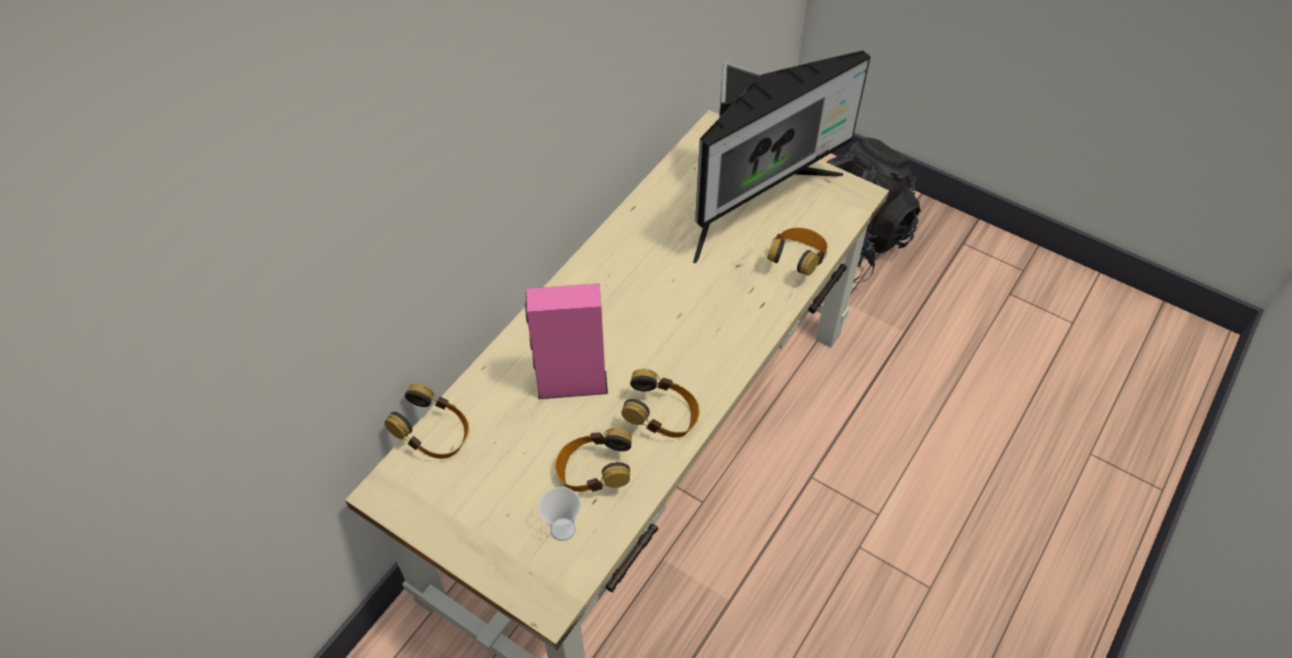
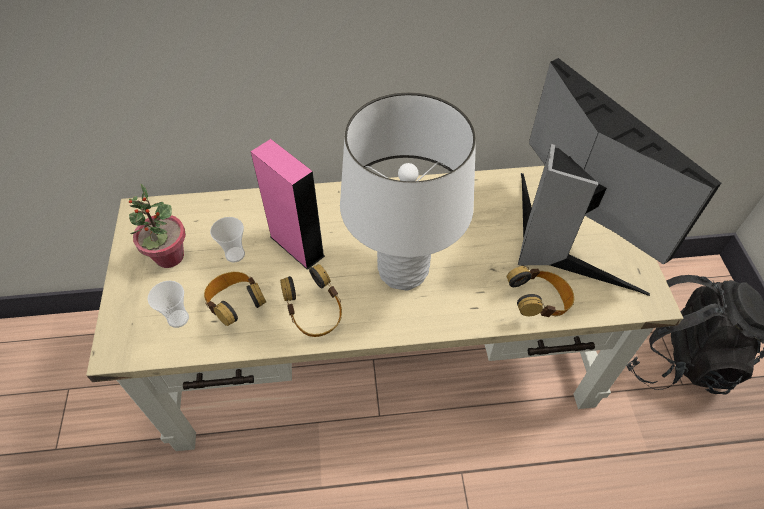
camera: 50 degrees right, 0 degrees up
(435, 436) = (198, 207): headphones -> none
(476, 496) = (169, 256): none -> potted plant
(531, 439) = (235, 254): none -> cup
(680, 326) = (403, 271): none -> white table lamp
(754, 201) = (561, 239): monitor -> monitor turned 135 degrees counterclockwise

